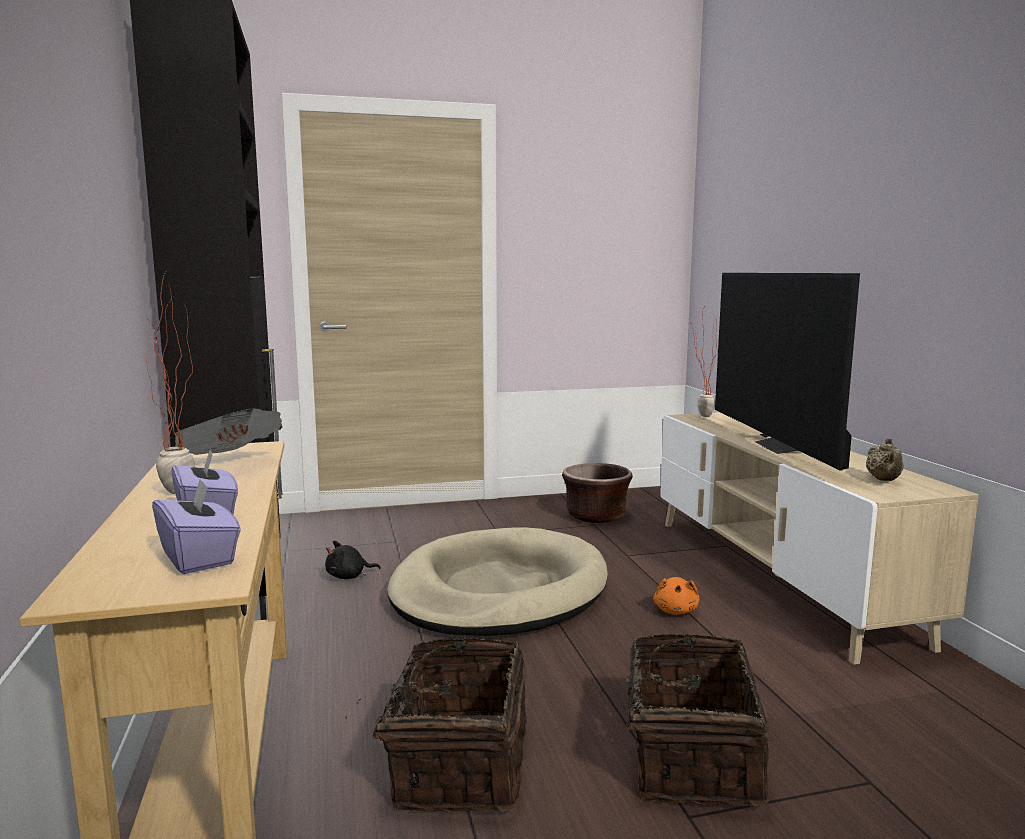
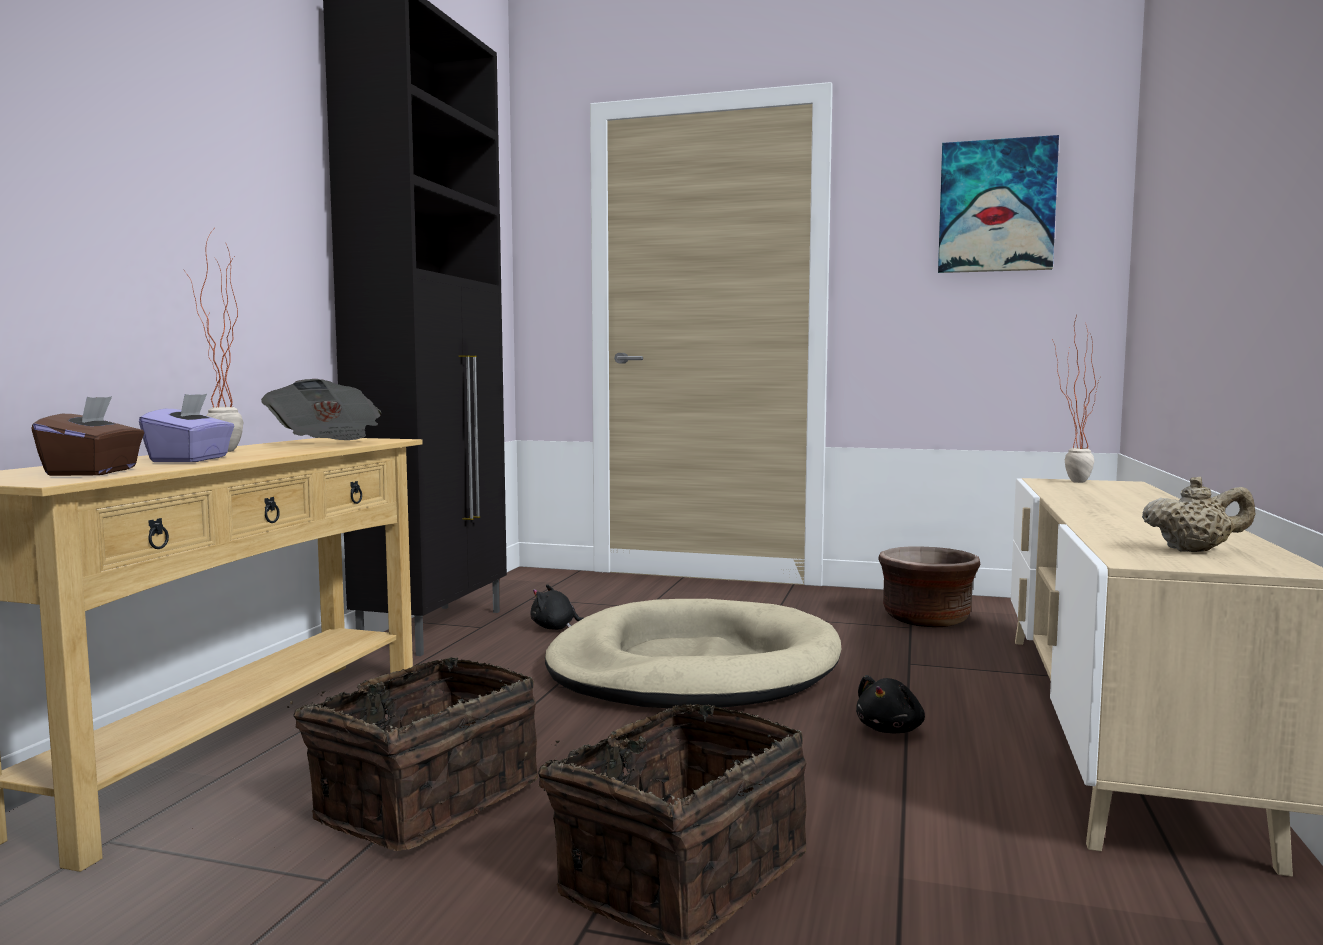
camera: 30 degrees right, 5 degrees down
(199, 557) = (94, 472): purple tissue box -> brown tissue box
(612, 213) = (996, 206): none -> picture
(676, 610) = (891, 729): orange plush toy -> black plush toy
(782, 447) = (1114, 512): television -> none
(884, 480) = (1195, 550): beige teapot -> beige teapot turned 120 degrees counterclockwise

